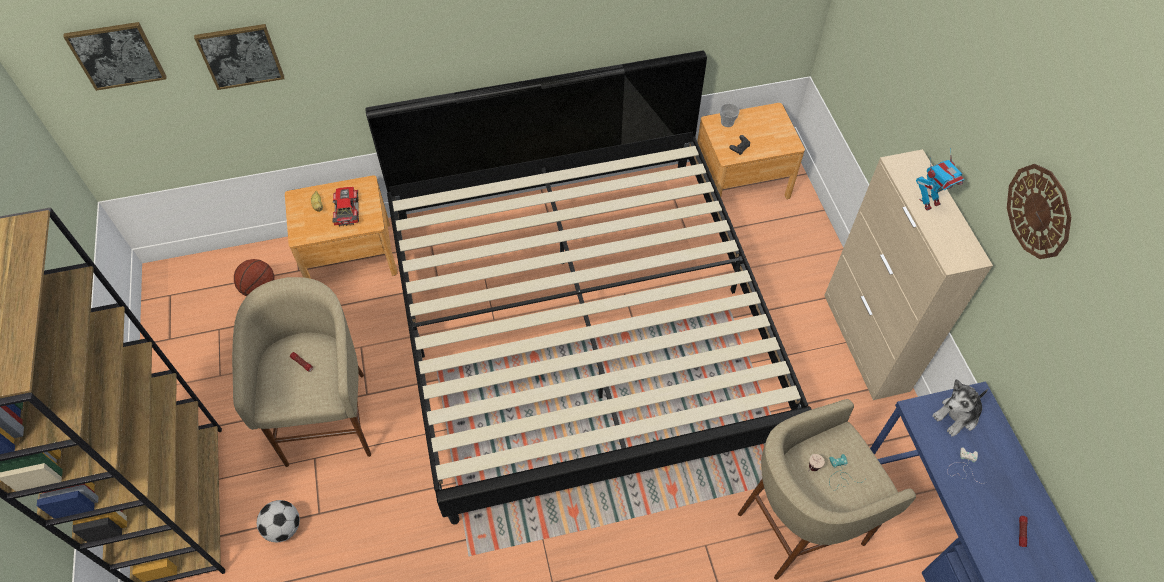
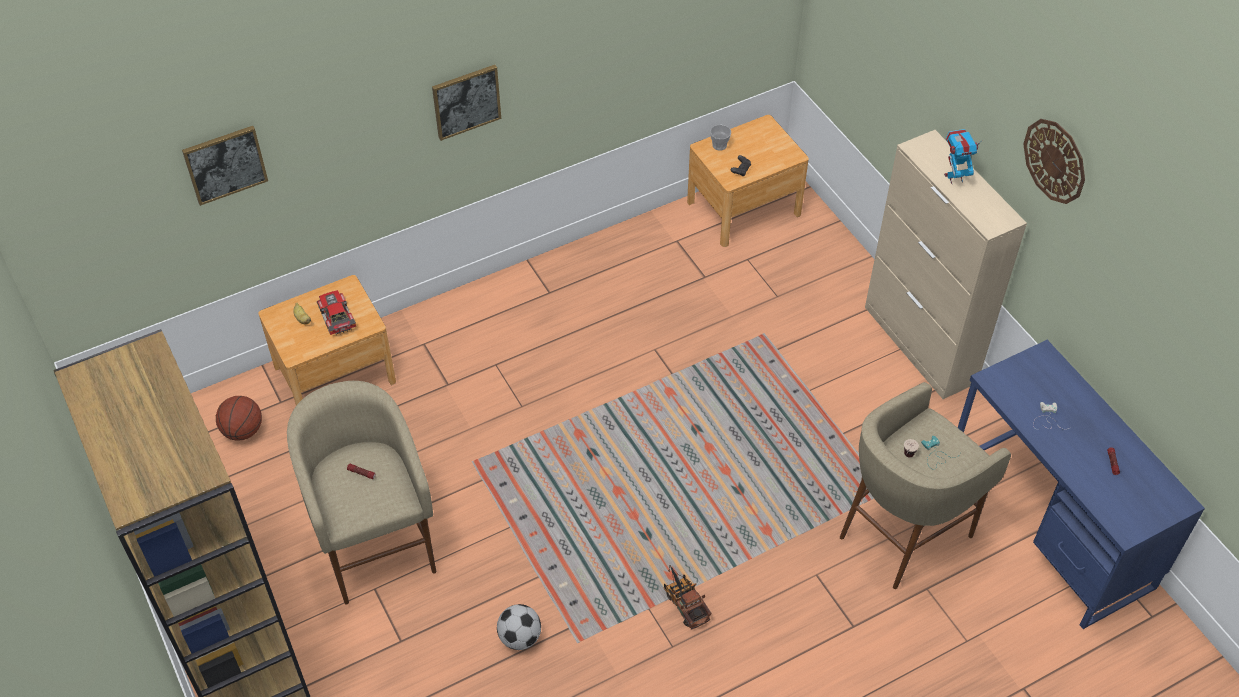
camera: 15 degrees left, 5 degrees down
(116, 55) = (102, 186): picture -> picture (466, 101)
(283, 527) = (367, 664): football -> football (520, 637)
(576, 541) = (684, 602): none -> toy truck
(582, 324) = (619, 390): bed -> none
(929, 202) = (954, 177): toy robot -> toy robot turned 150 degrees counterclockwise
(957, 416) = (1029, 375): plush toy -> none

